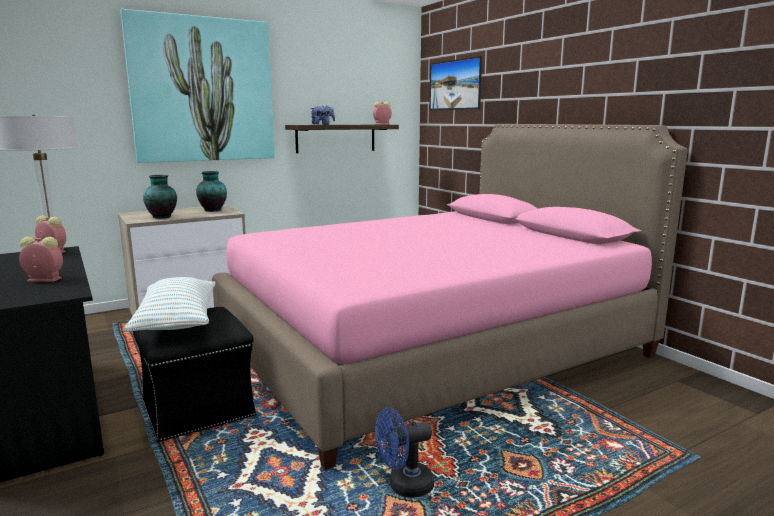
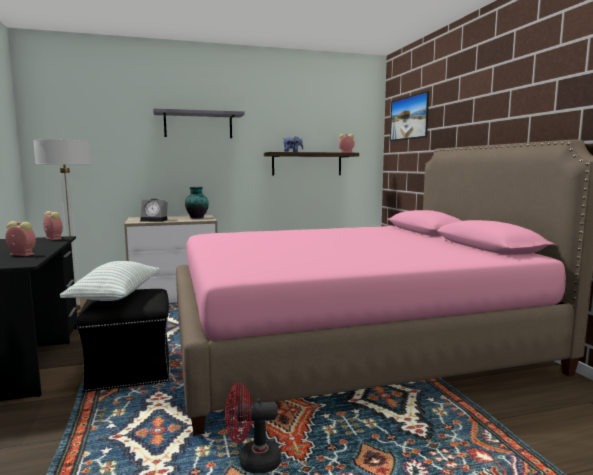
camera: 15 degrees right, 5 degrees down
(162, 217) = (155, 220): vase -> alarm clock
(202, 90) = (198, 125): picture -> grey shelf
(404, 486) = (252, 461): blue fan -> red fan

